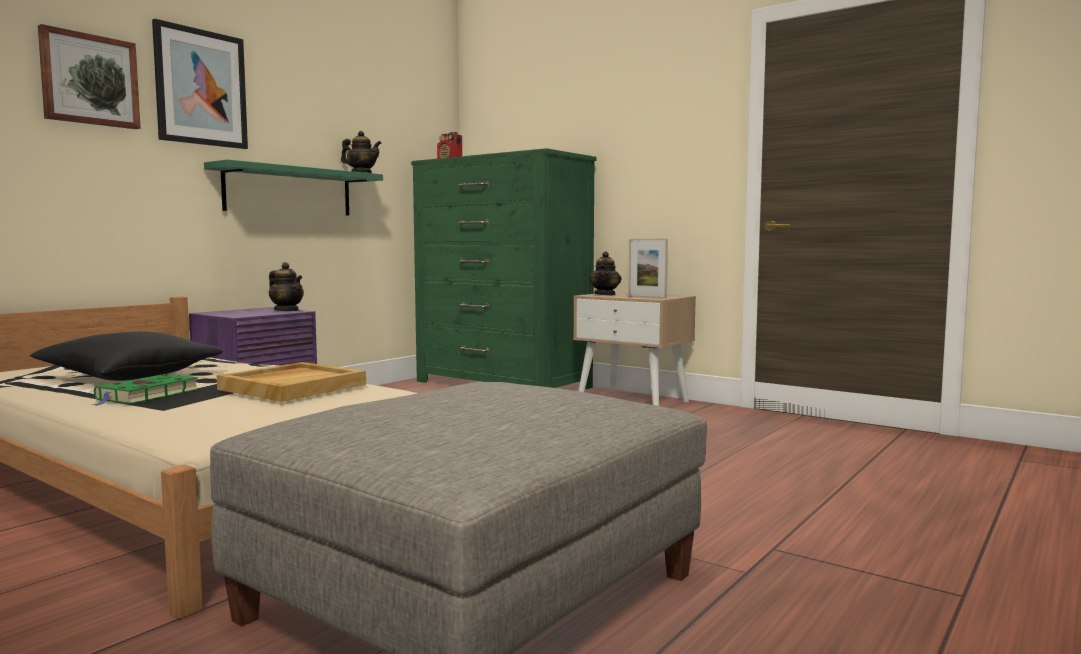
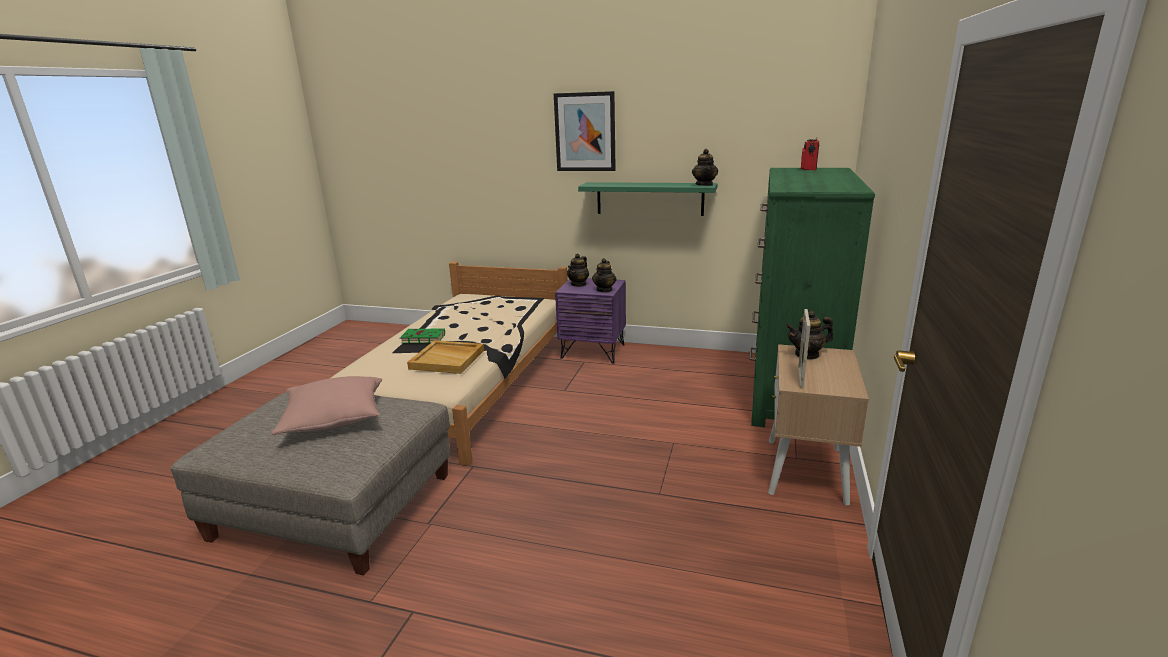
camera: 70 degrees right, 15 degrees up
(89, 80) = (521, 140): picture -> none
(130, 377) = (462, 321): black pillow -> none
(233, 313) = (578, 284): none -> teapot
(469, 403) = (334, 418): none -> pink pillow

